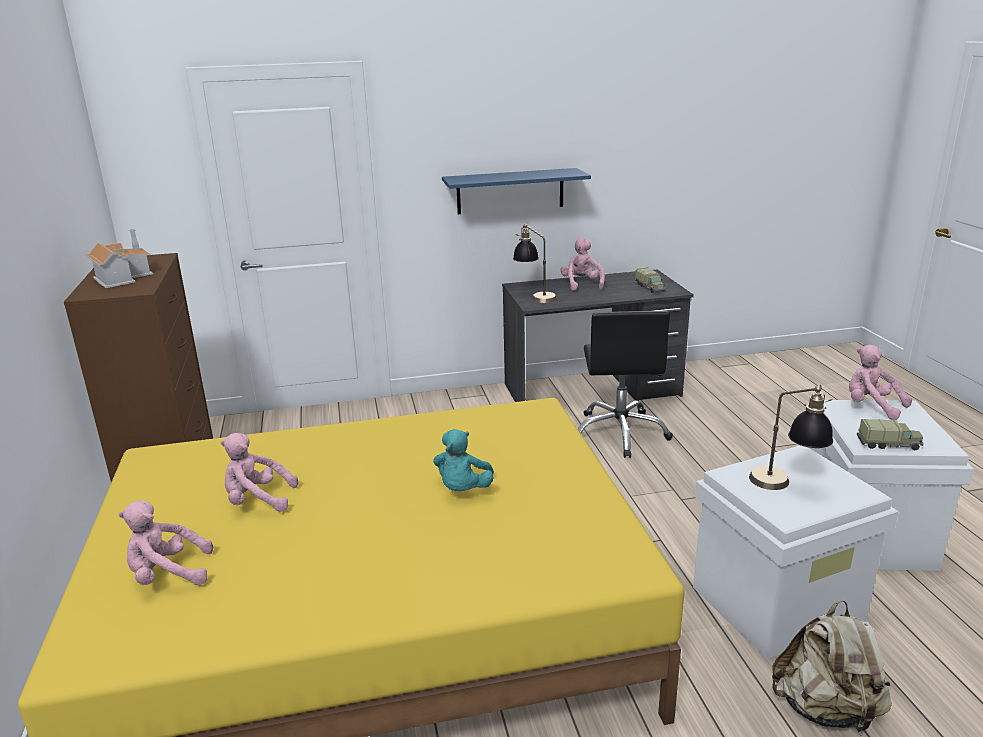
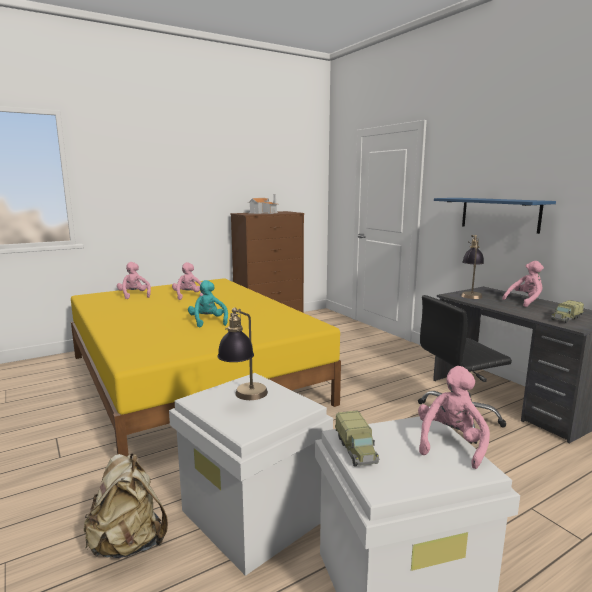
camera: 70 degrees right, 10 degrees down
(463, 490) = (208, 322): turquoise plush toy -> turquoise plush toy turned 75 degrees clockwise

